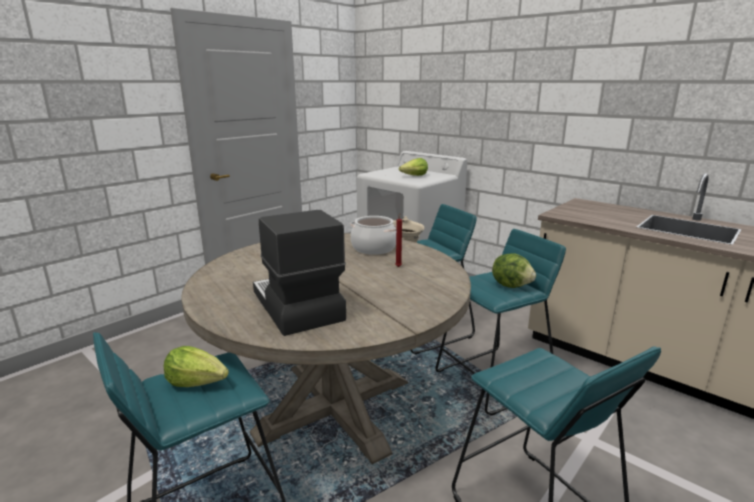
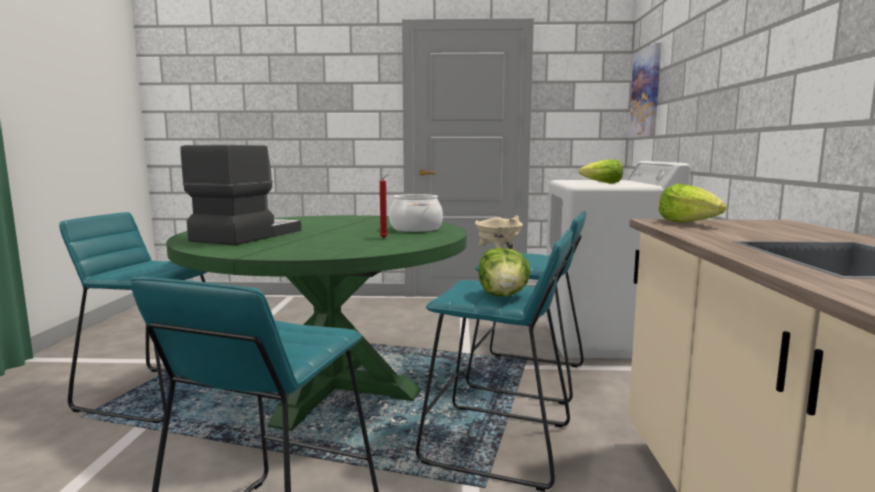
camera: 50 degrees right, 10 degrees down
(197, 382) = (155, 266): lettuce -> lettuce (689, 223)
(335, 407) = (330, 385): beige dining table -> green dining table
(386, 96) = (646, 93): none -> picture

